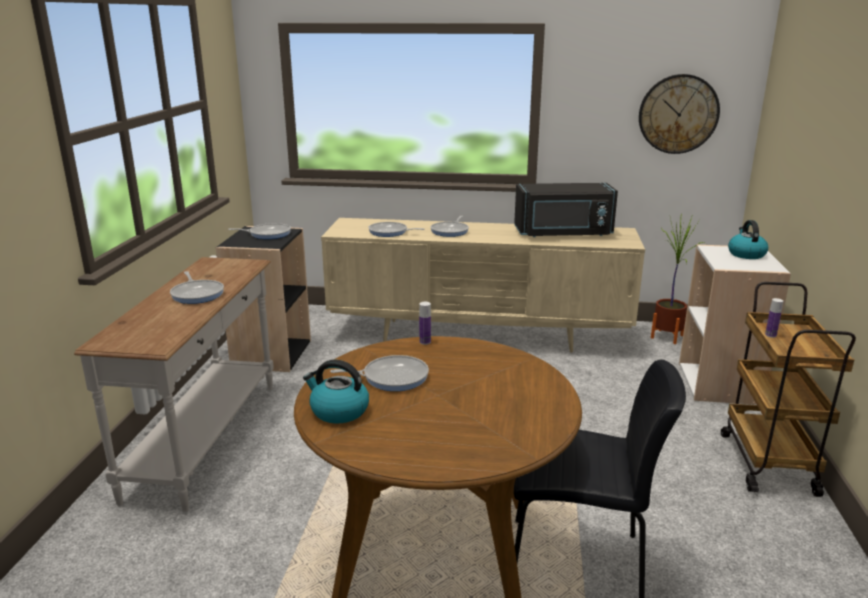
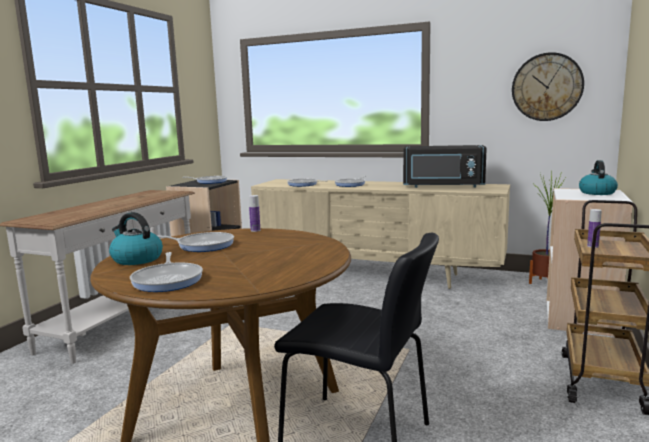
camera: 15 degrees right, 10 degrees down
(197, 294) = (120, 203): frying pan -> frying pan (168, 280)

